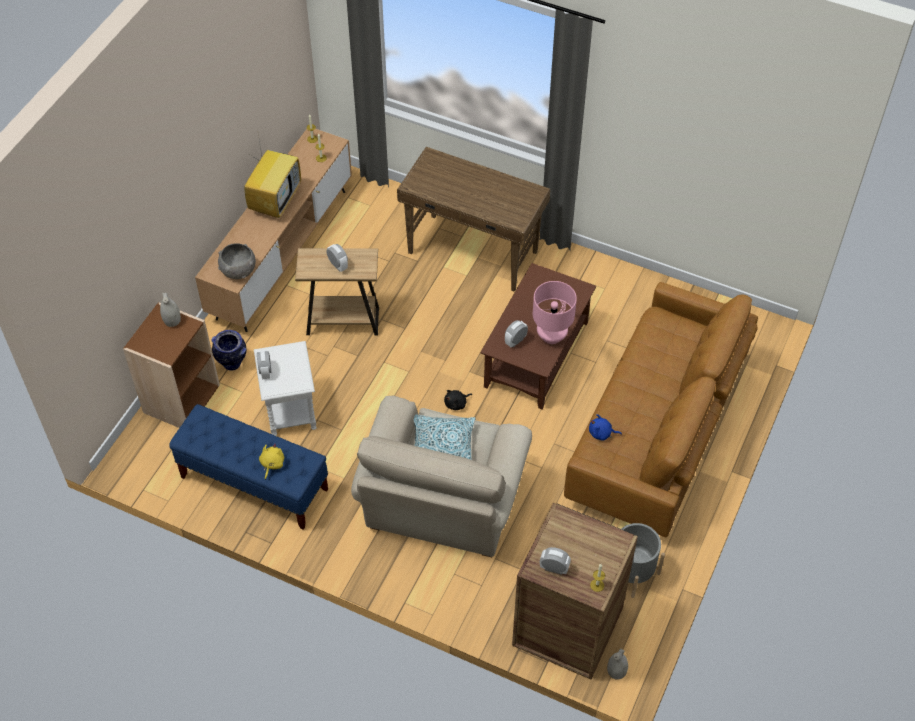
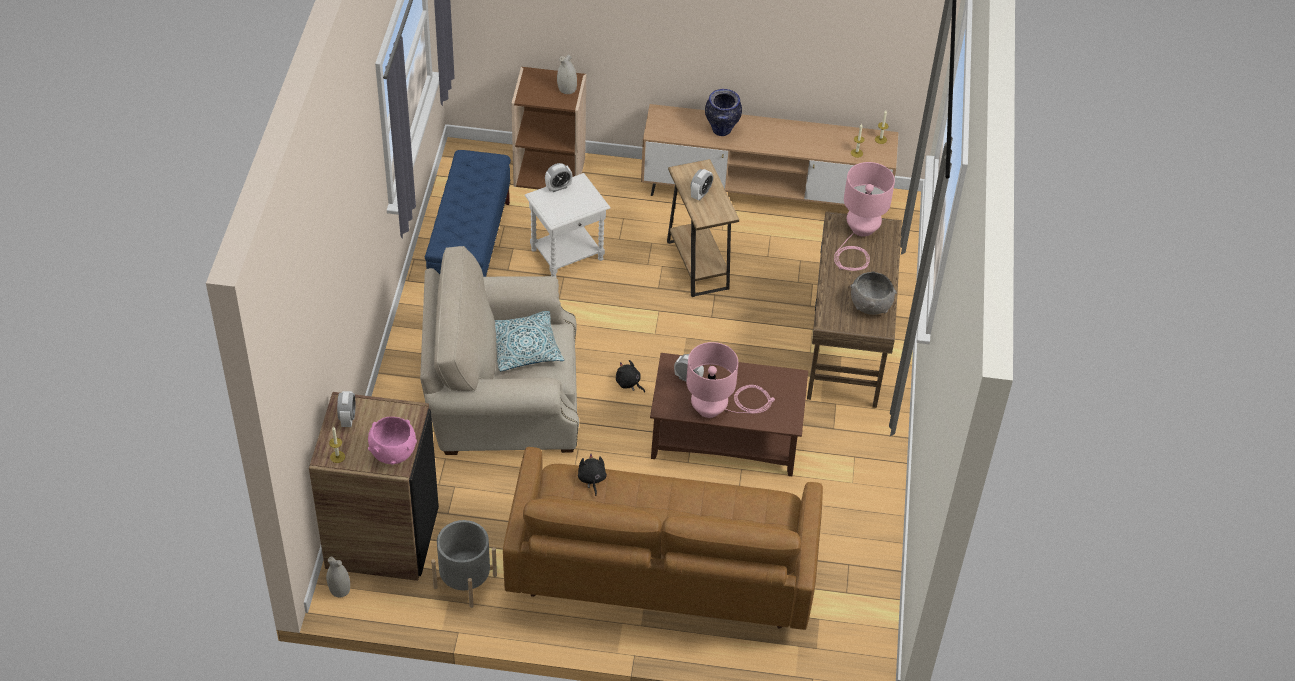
camera: 70 degrees right, 5 degrees down
(232, 364) = (606, 196): vase -> vase (721, 130)
(239, 271) = (671, 132): grey bowl -> grey bowl (870, 306)
(272, 464) = (456, 225): yellow plush toy -> none
(275, 200) = (778, 134): television -> none
(438, 178) = (858, 240): none -> pink table lamp
(601, 433) = (591, 479): blue plush toy -> black plush toy
(603, 540) = (393, 452): none -> pink bowl

